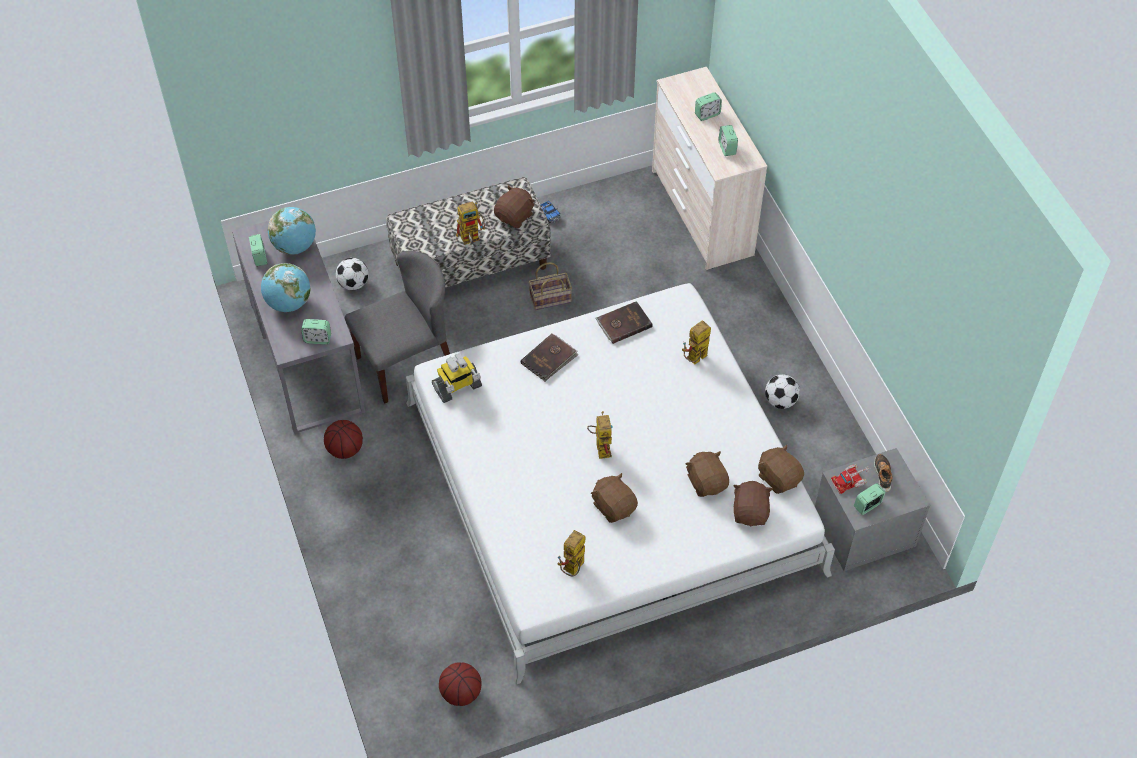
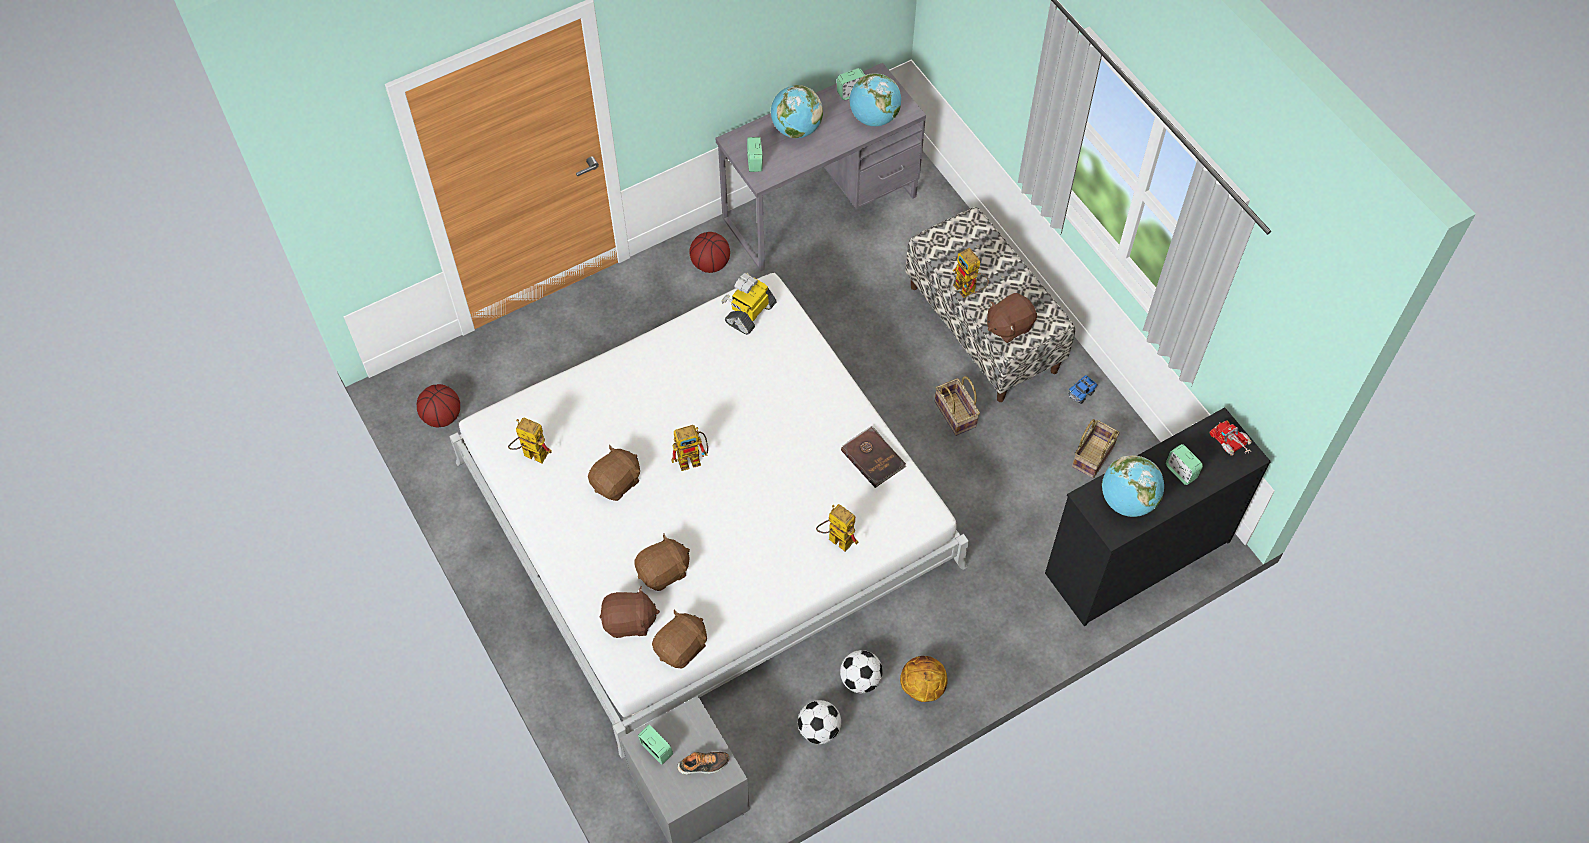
camera: 80 degrees right, 5 degrees up
(353, 284) = (927, 226): football -> football (819, 729)
(406, 363) = (831, 294): grey chair -> none
(457, 387) = (750, 313): toy robot -> toy robot turned 75 degrees clockwise
(515, 216) = (1009, 326): brown plush toy -> brown plush toy turned 120 degrees clockwise
(549, 359) = (806, 392): brown book -> none
(607, 220) = (1092, 455): none -> basket
(700, 213) = (1136, 556): beige dresser -> black dresser
(727, 148) = (1127, 501): alarm clock -> globe
(791, 363) = (921, 687): none -> basketball
(850, 480) = (689, 728): toy truck -> toy truck (1231, 443)

